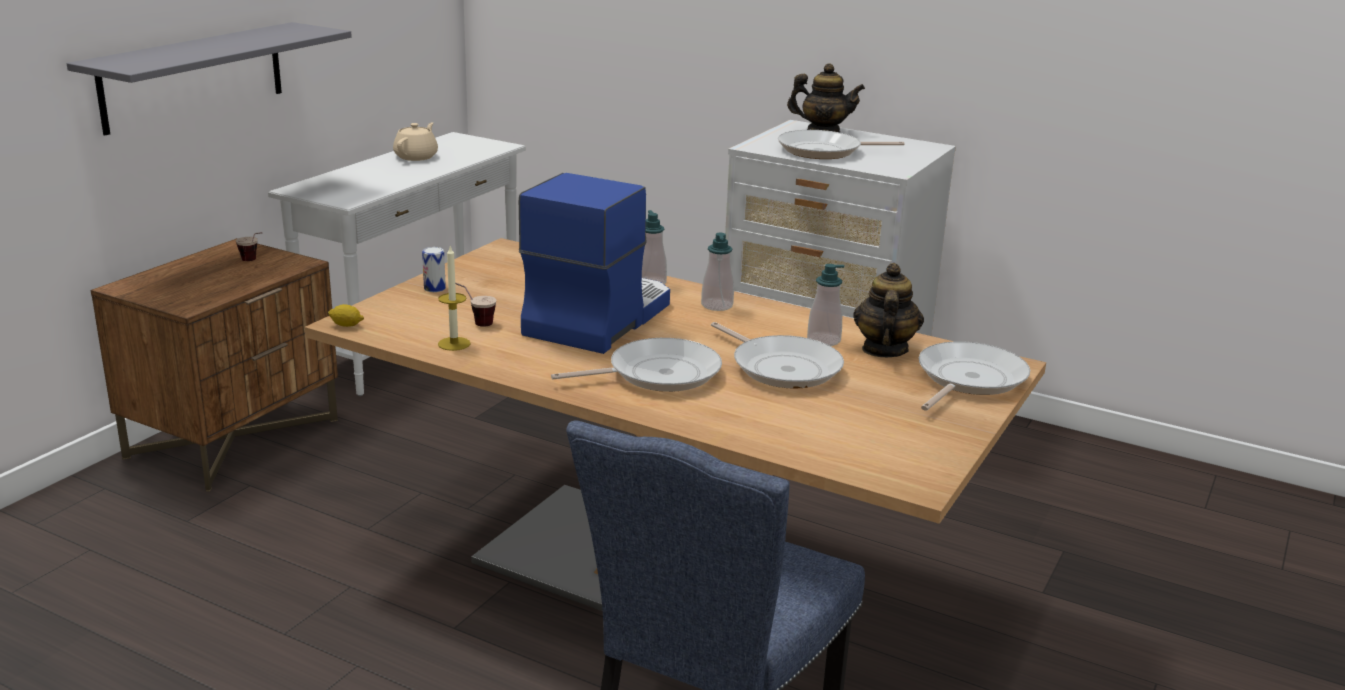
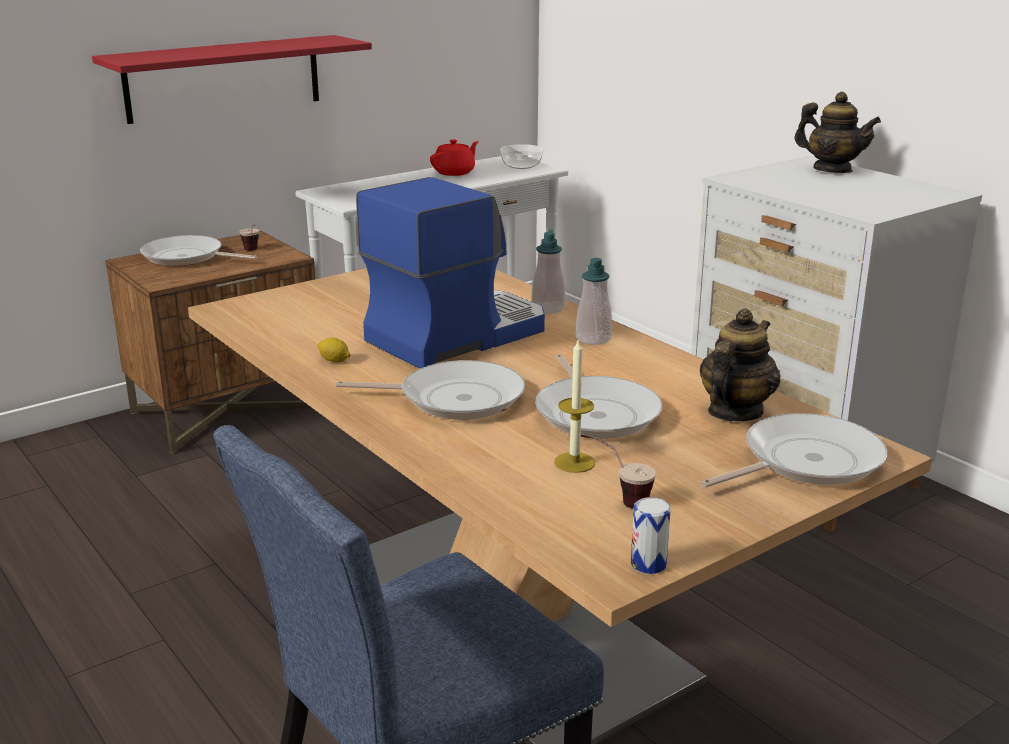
camera: 25 degrees right, 0 degrees up
(193, 76) = (224, 78): grey shelf -> red shelf
(346, 325) = (222, 310): lemon -> lemon (334, 360)
(416, 157) = (455, 172): beige teapot -> red teapot
(434, 288) = (336, 287): can -> can (648, 564)
(454, 344) = (295, 340): candle -> candle (574, 462)
(473, 323) = (335, 323): cup -> cup (622, 499)
(475, 144) = (521, 165): none -> bowl
(823, 340) = (673, 391): soap dispenser -> none
(824, 151) = (809, 188): frying pan -> frying pan (187, 257)

